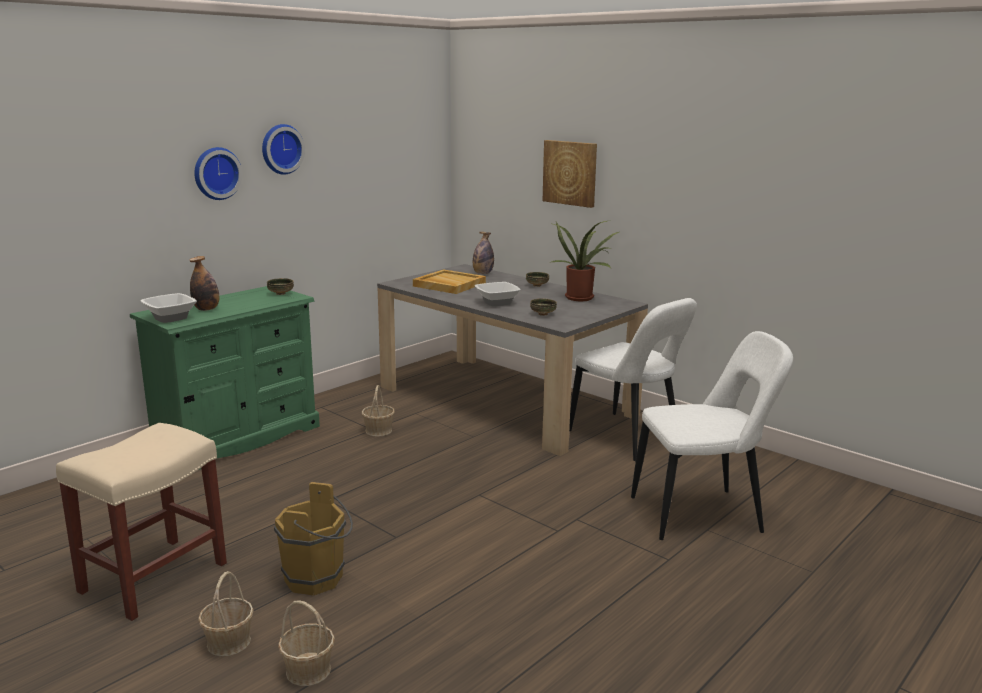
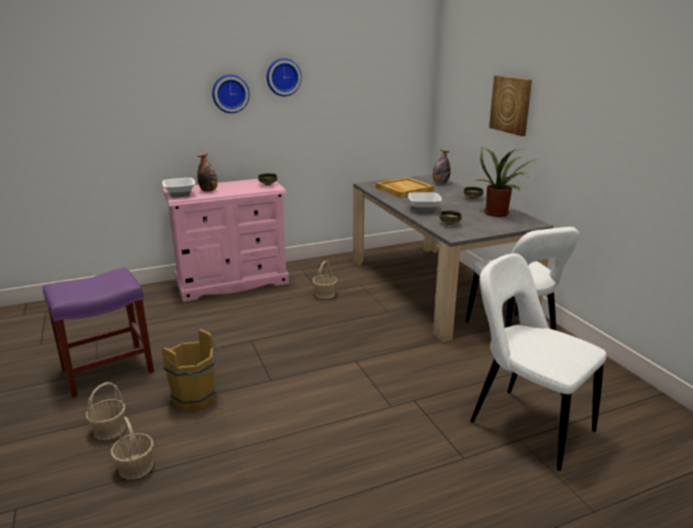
camera: 25 degrees right, 5 degrees up
(155, 576) = (109, 369): beige stool -> purple stool
(238, 438) = (232, 282): green dresser -> pink dresser
(702, 514) = (526, 424): white chair -> white chair turned 150 degrees counterclockwise

